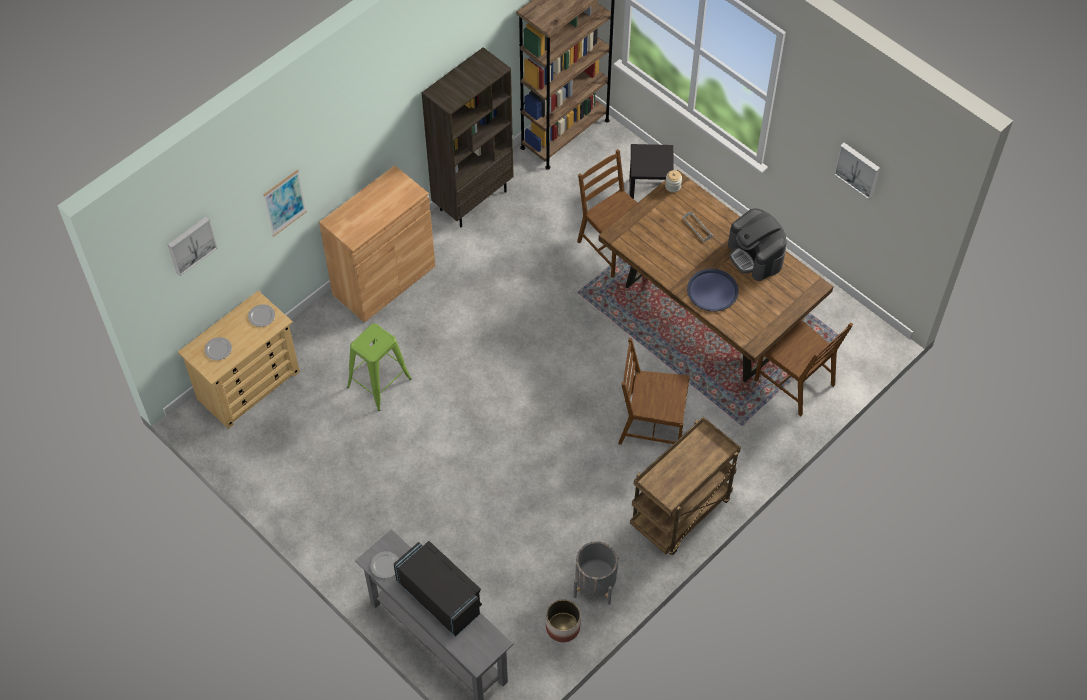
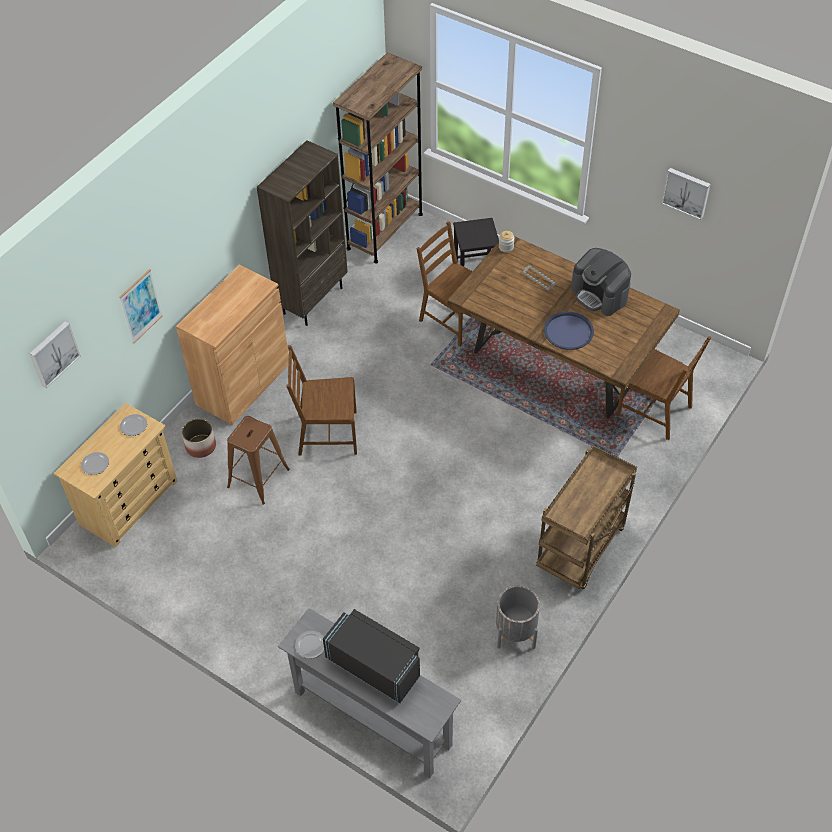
camera: 10 degrees left, 5 degrees down
(378, 383) = (258, 478): green stool -> brown stool
(562, 627) = (494, 679): planter -> planter (200, 446)
(651, 425) = (531, 472): brown chair -> brown chair (327, 434)

